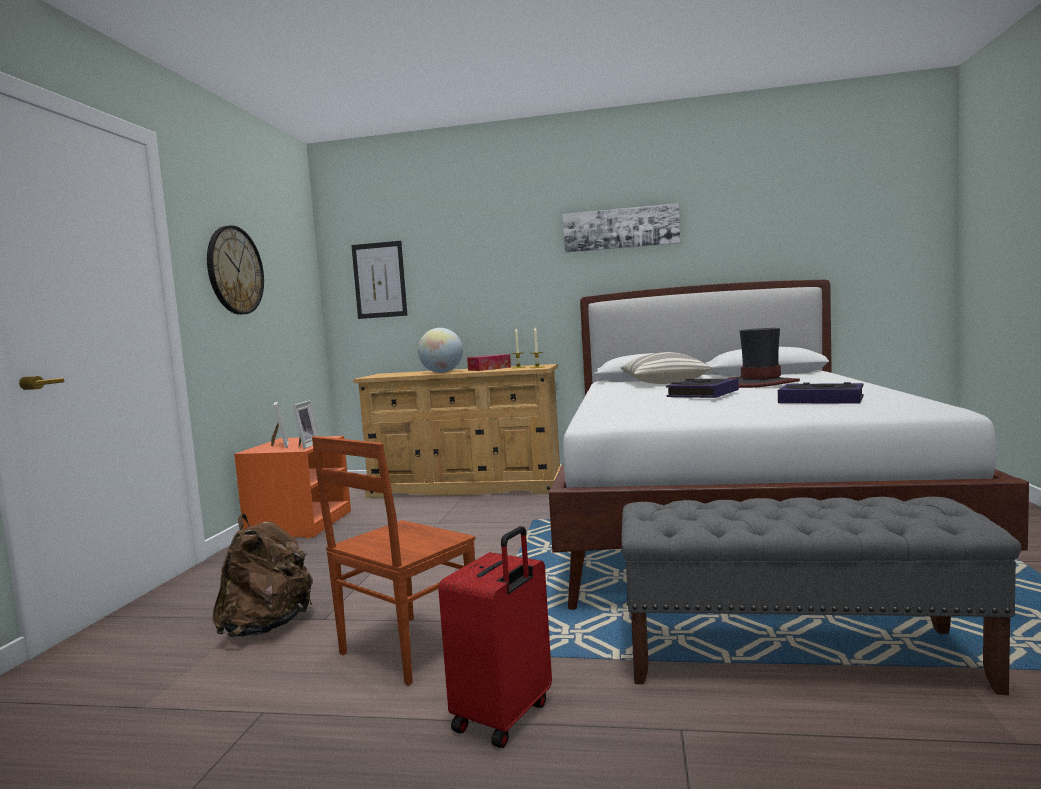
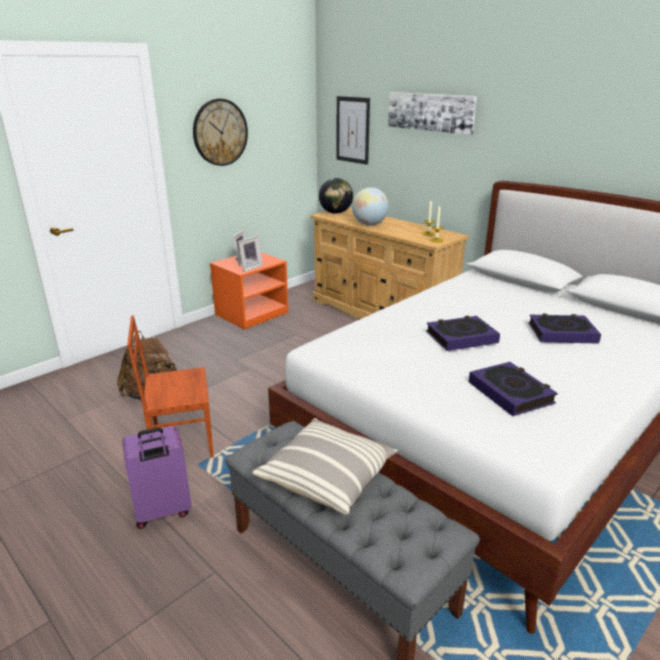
camera: 35 degrees right, 20 degrees up
(380, 375) = (335, 213): none -> globe
(489, 369) = (408, 228): tissue box -> none
(504, 717) = (163, 512): red suitcase -> purple suitcase
(620, 228) = (549, 117): picture -> picture (431, 112)
(663, 382) = (508, 293): pillow -> pillow (327, 477)
(760, 384) = (562, 333): hat -> book

